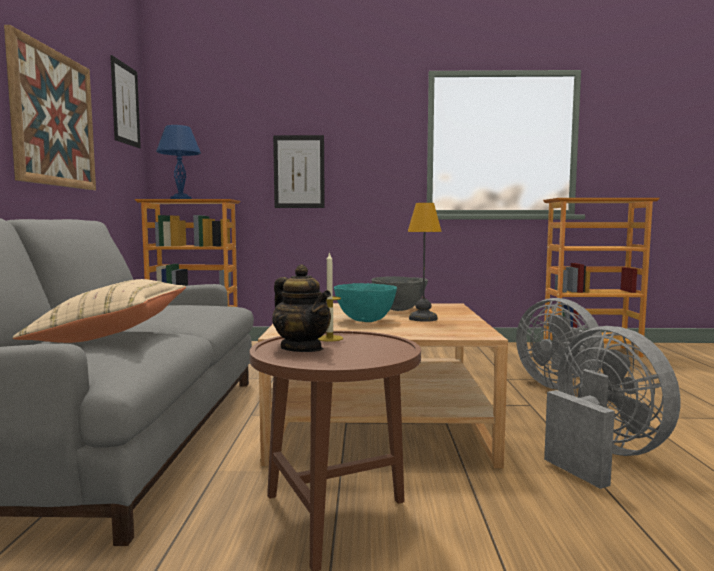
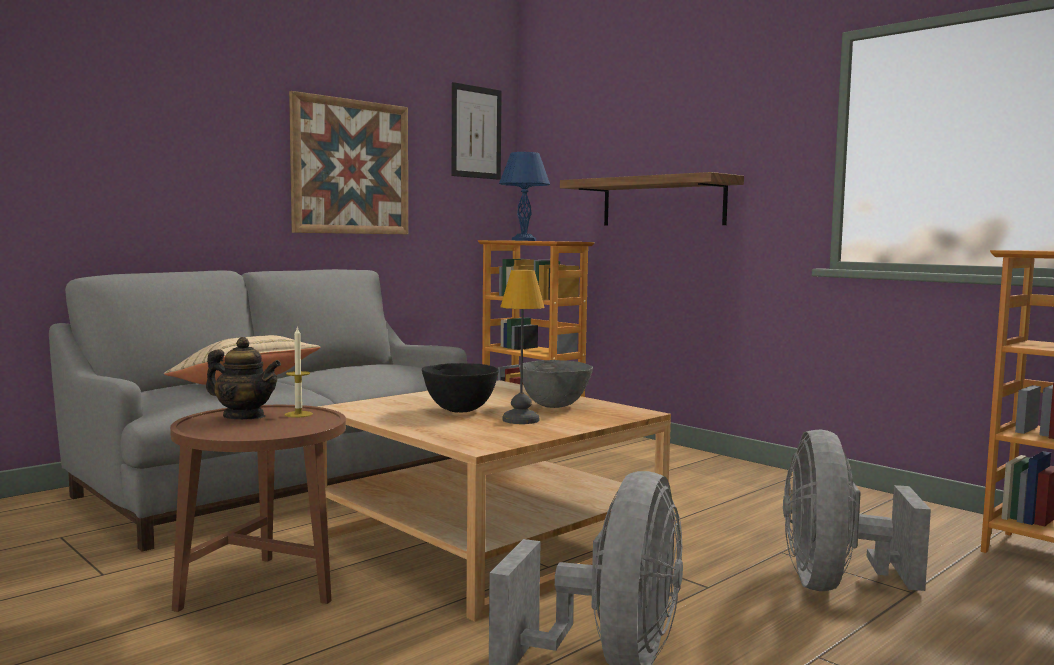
camera: 45 degrees right, 0 degrees up
(299, 172) = (662, 202): picture -> shelf
(302, 348) = (244, 417): teapot -> teapot turned 75 degrees counterclockwise
(366, 321) = (460, 410): turquoise bowl -> black bowl

